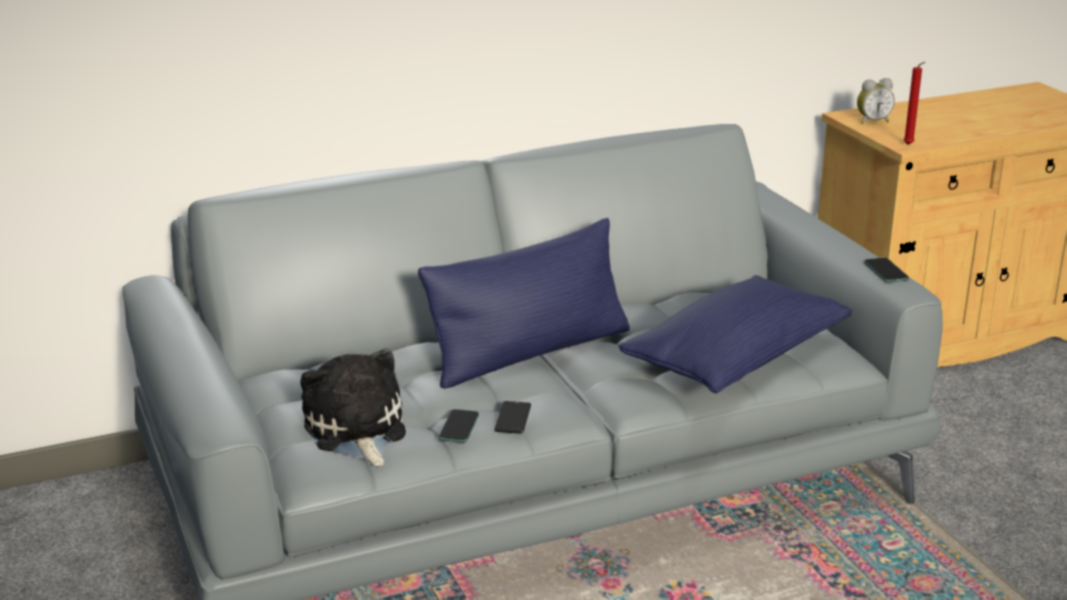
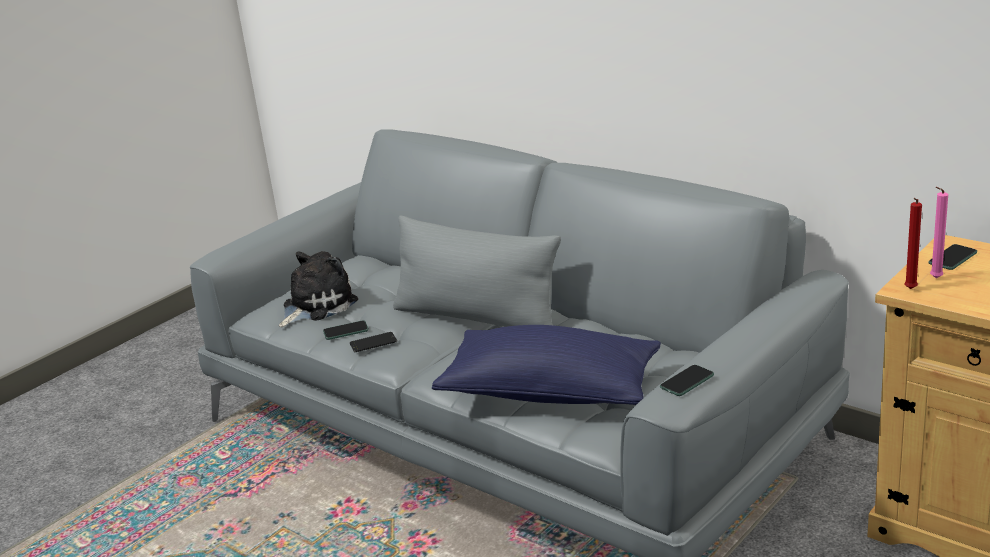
camera: 65 degrees right, 0 degrees up
(530, 353) = (477, 317): blue pillow -> grey pillow
(872, 121) = (952, 258): alarm clock -> phone
(899, 135) = (934, 278): none -> pink candle

